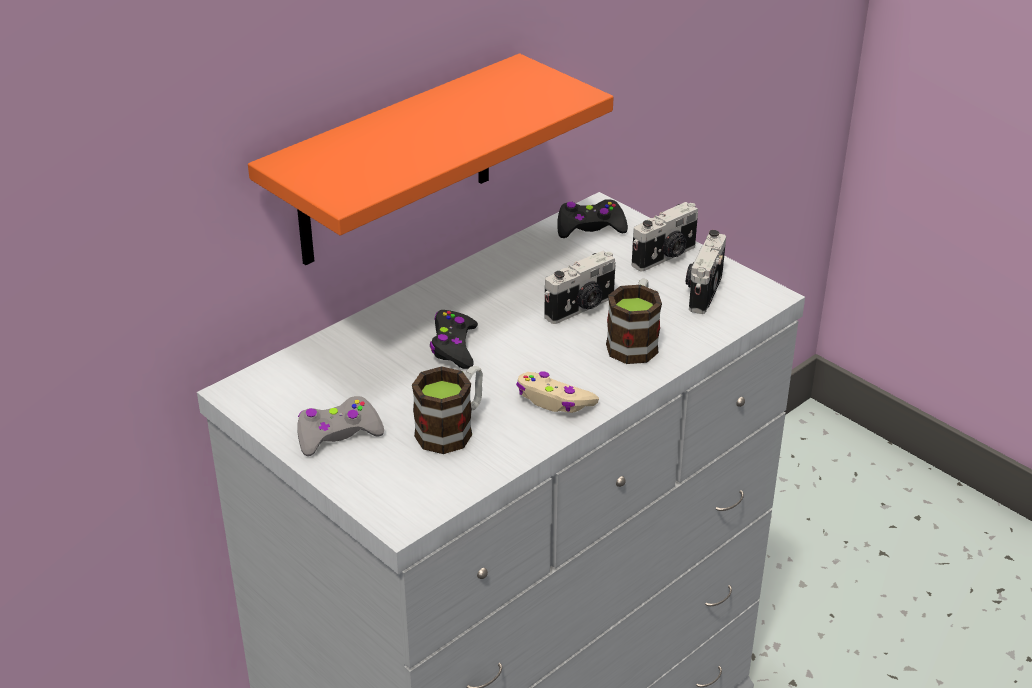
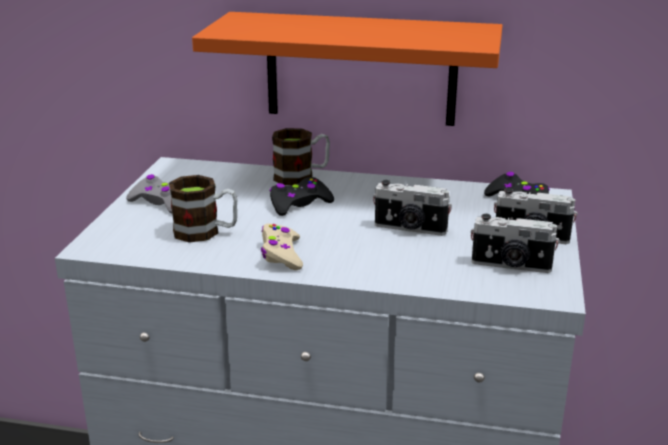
camera: 55 degrees right, 10 degrees down
(634, 341) = (398, 260): mug -> mug (301, 176)
(703, 291) = (511, 266): camera -> camera turned 150 degrees counterclockwise

